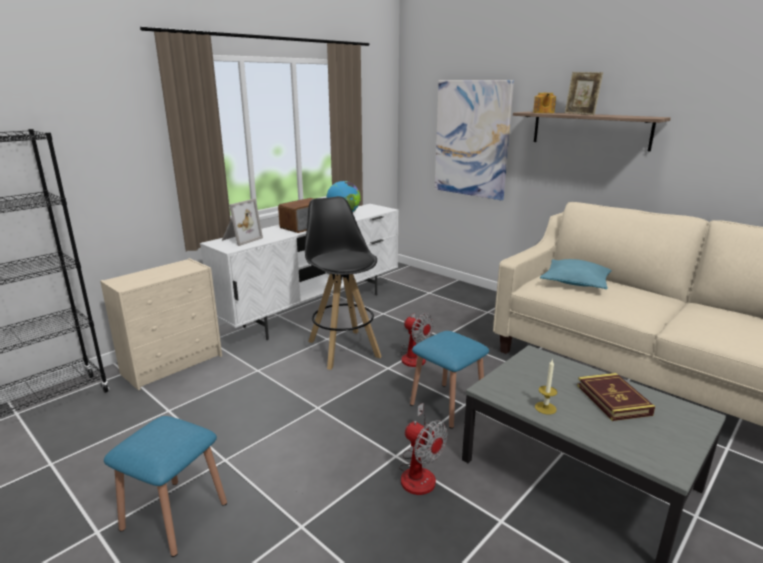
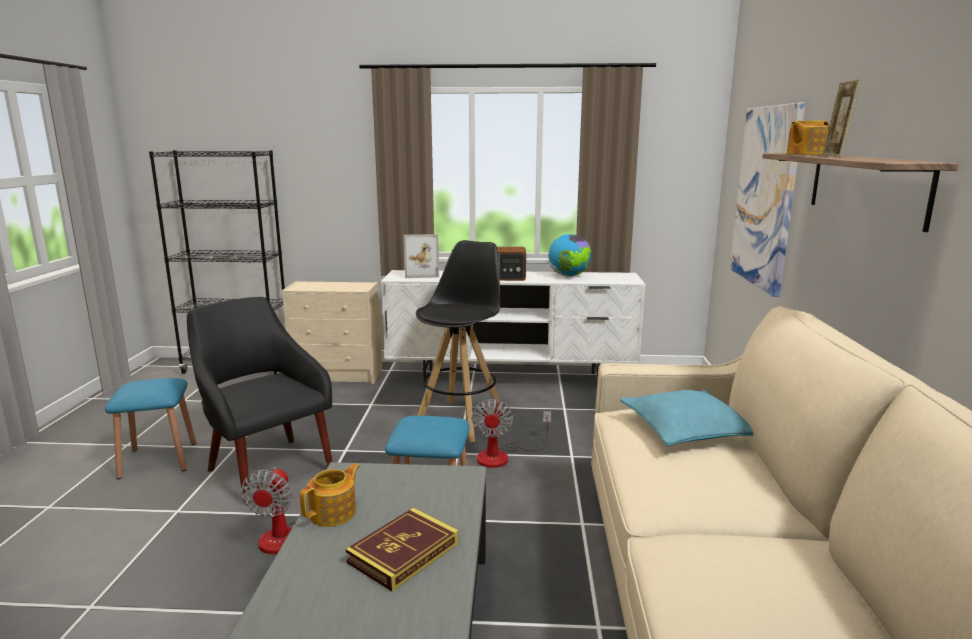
camera: 50 degrees right, 5 degrees down
(289, 453) = (267, 466): none -> black armchair
(545, 408) = (334, 513): candle -> teapot

